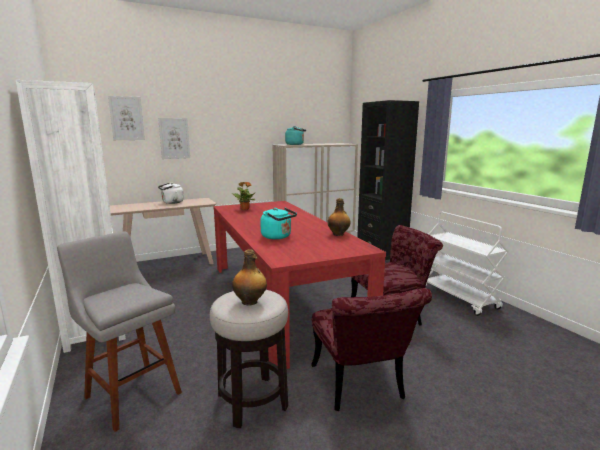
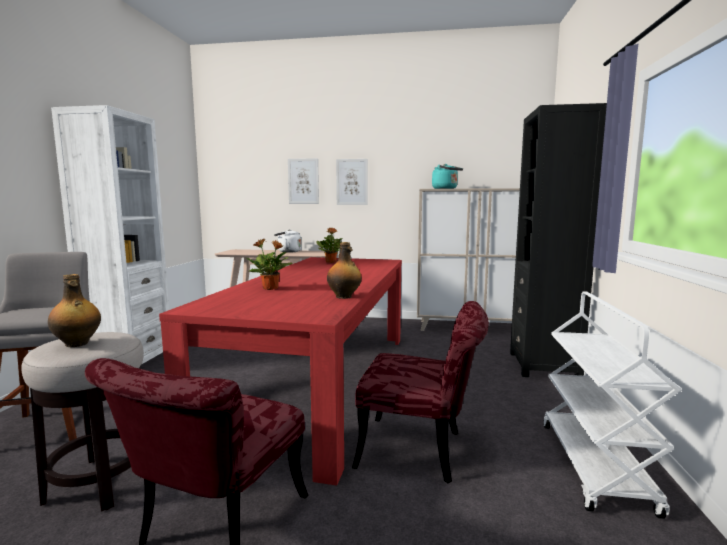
camera: 35 degrees right, 5 degrees down
(127, 118) = (258, 160): picture -> picture (352, 182)
(278, 237) = (271, 288): turquoise kettle -> potted plant

